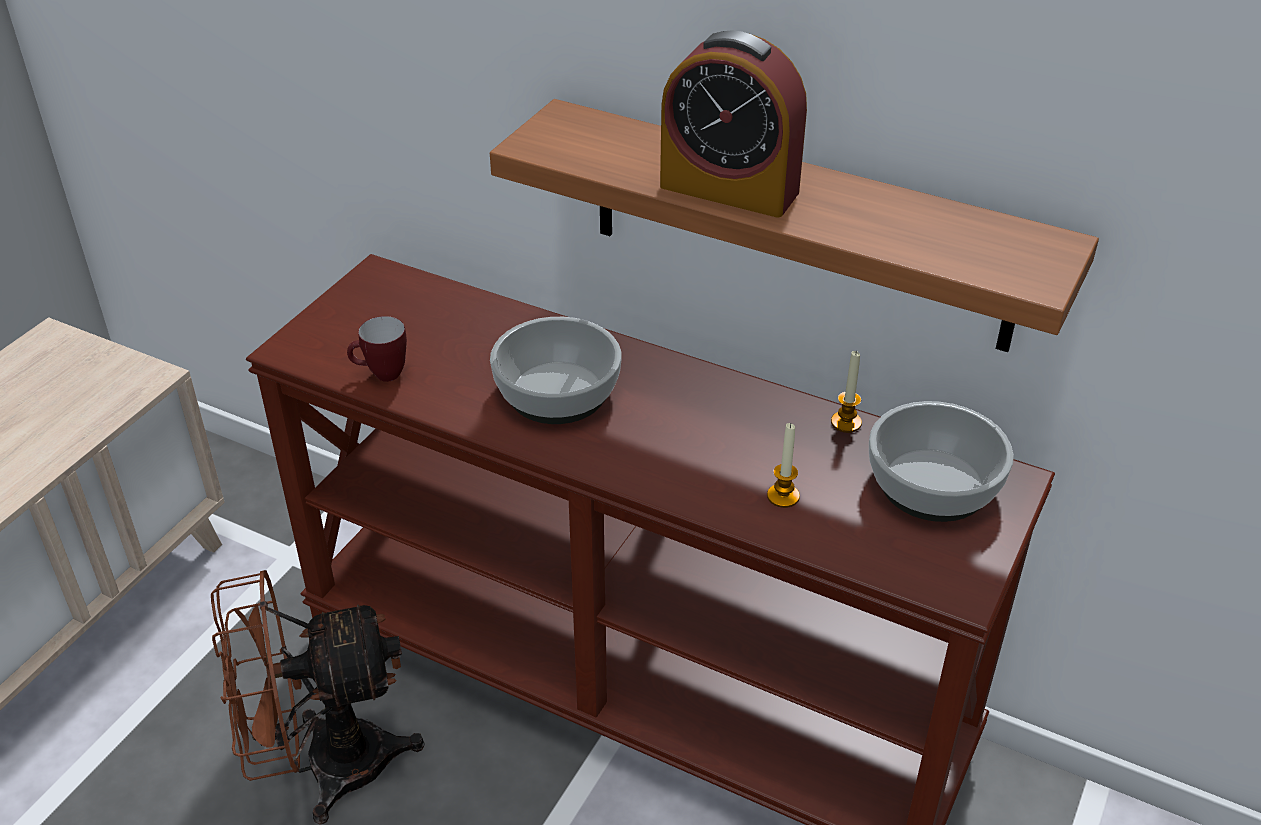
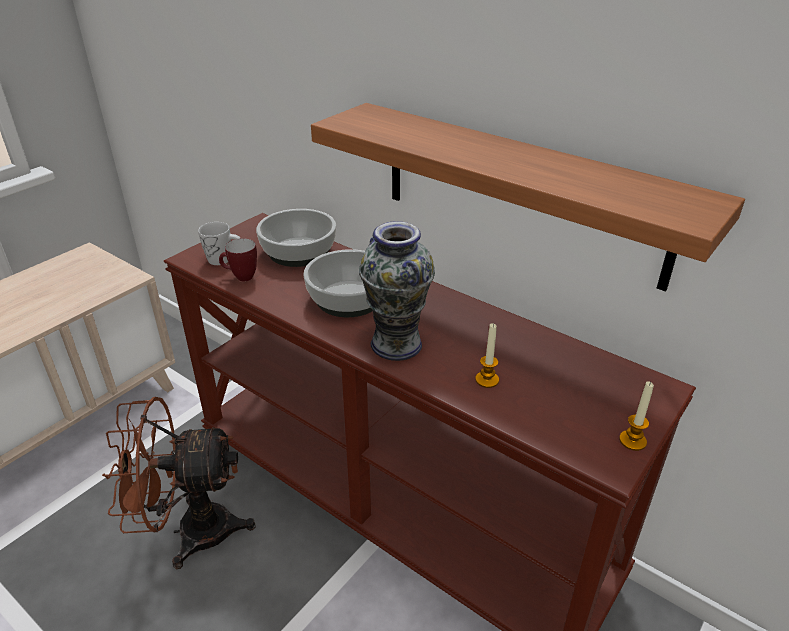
camera: 10 degrees right, 5 degrees down
(343, 347) = (224, 260): none -> white mug
(645, 458) = (395, 344): none -> vase
(729, 189) = (466, 152): alarm clock -> none
(846, 422) = (543, 337): candle -> candle (632, 441)
(933, 486) = (600, 385): bowl -> bowl (298, 252)

